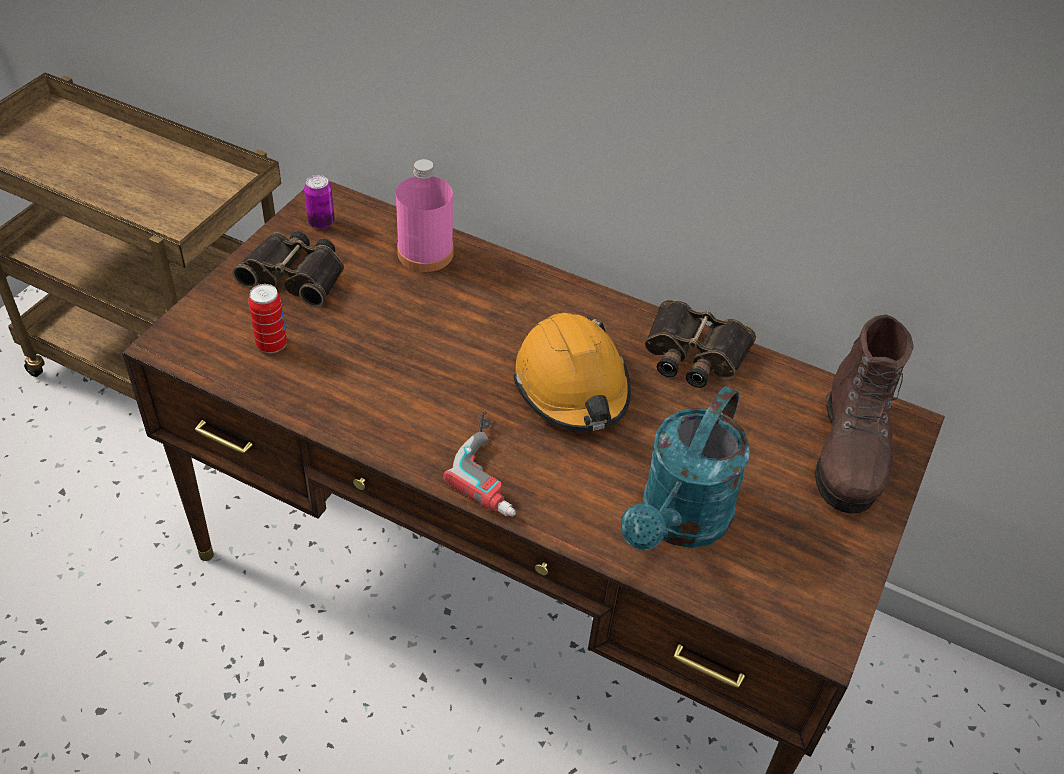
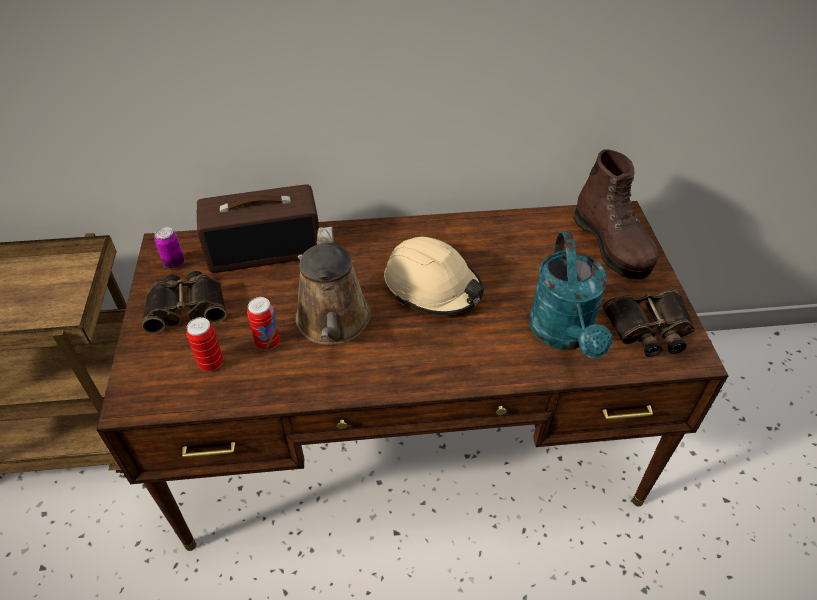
camera: 30 degrees left, 0 degrees up
(343, 353) = (267, 342): none -> can
(425, 253) = (266, 249): pink bottle -> radio
(427, 369) = (333, 323): none -> brown watering can
(496, 469) = (434, 363): power drill -> none
(572, 387) = (432, 287): orange hard hat -> beige hard hat
(692, 354) = (483, 232): binoculars -> binoculars (649, 329)

